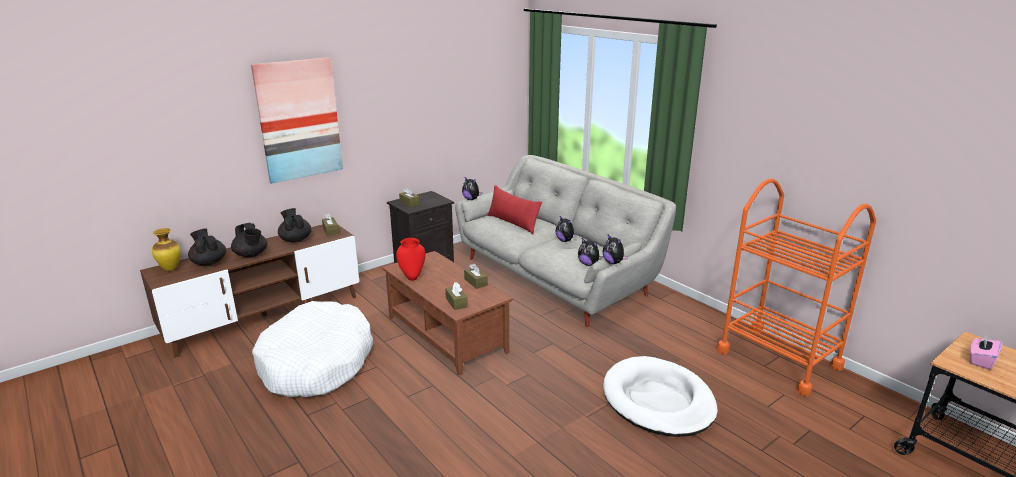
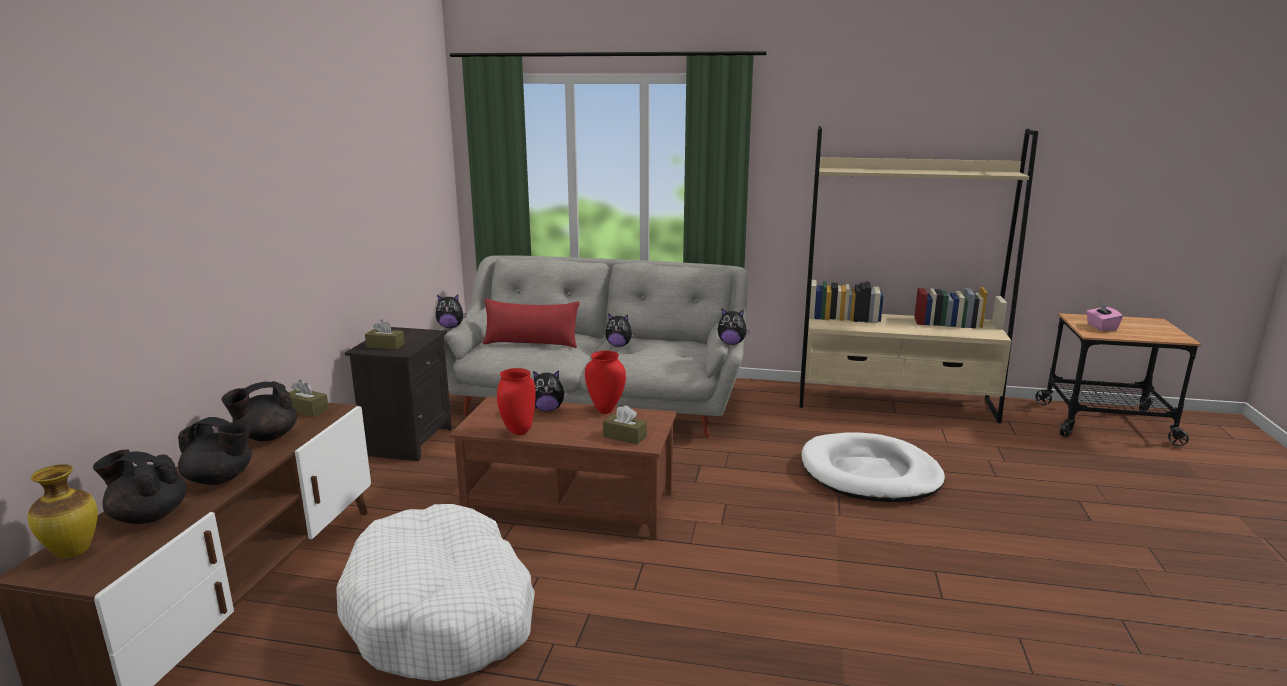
camera: 40 degrees left, 5 degrees down
(295, 239) = (266, 437): black teapot -> black teapot turned 60 degrees counterclockwise
(299, 120) = (225, 221): picture -> none
(475, 282) = (606, 410): brown tissue box -> red vase
(588, 264) = (688, 358): plush toy -> plush toy (548, 409)
(778, 359) = (895, 403): orange cart -> beige bookcase

